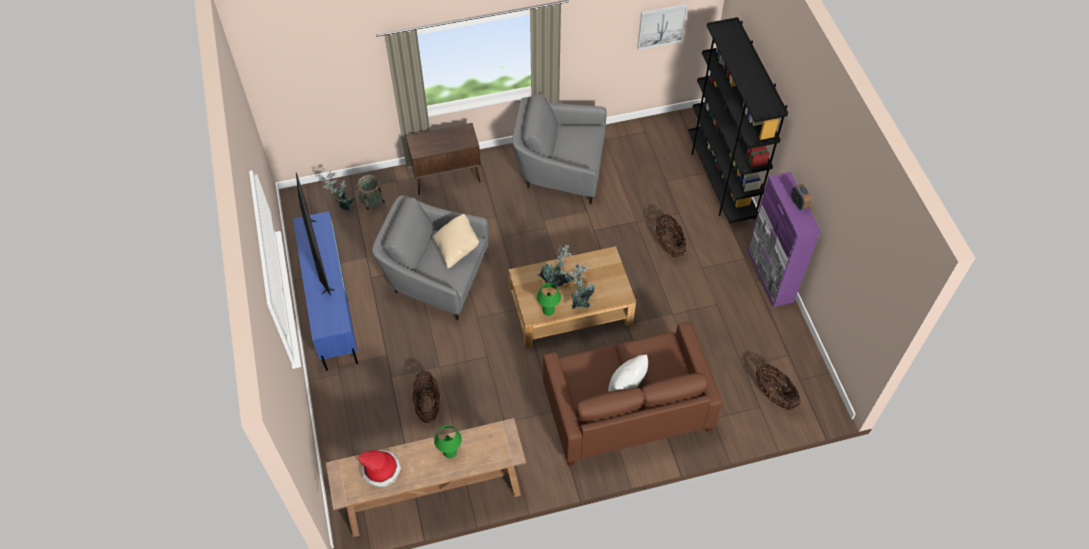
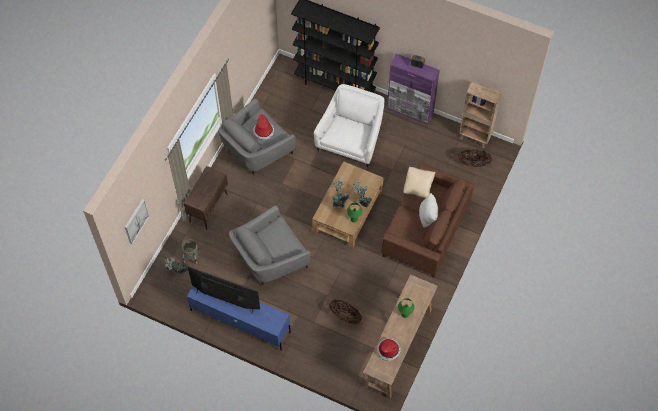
camera: 50 degrees left, 5 degrees up
(457, 249) = (278, 232): beige pillow -> beige pillow (418, 187)
(574, 146) = (263, 132): none -> hat
(661, 25) = (257, 31): picture -> picture (136, 221)
(669, 245) = (351, 139): basket -> white armchair
(811, 370) = (474, 138): none -> brown bookcase

